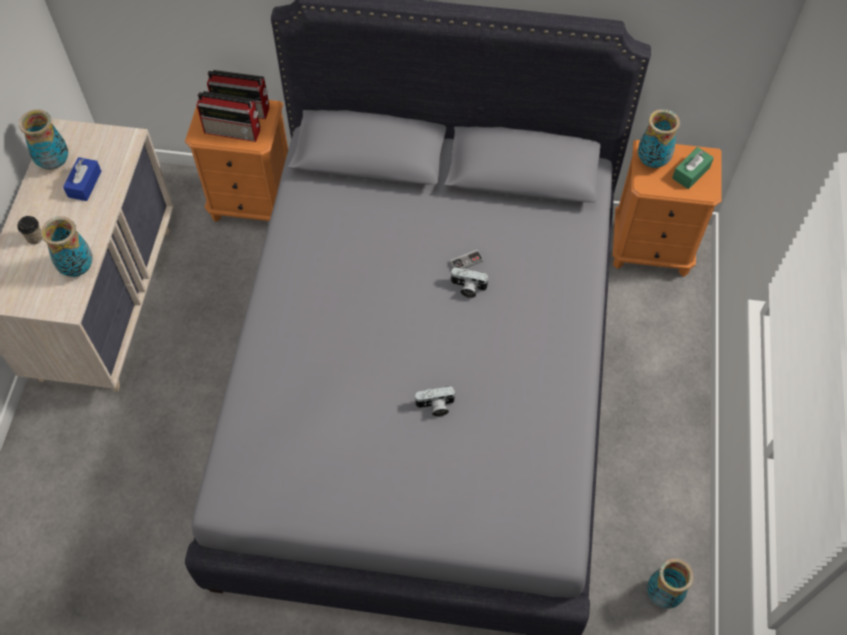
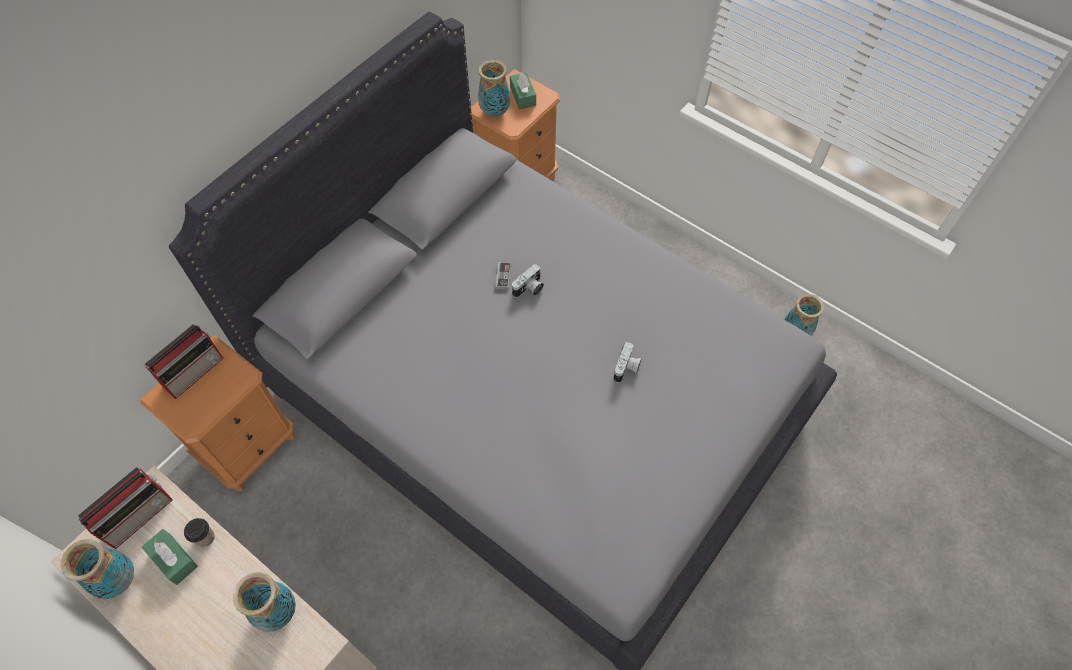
camera: 60 degrees left, 0 degrees up
(35, 238) = (203, 643): cup -> cup (205, 537)
(84, 184) = (173, 559): blue tissue box -> green tissue box
(234, 131) = (214, 392): radio -> radio (139, 515)

